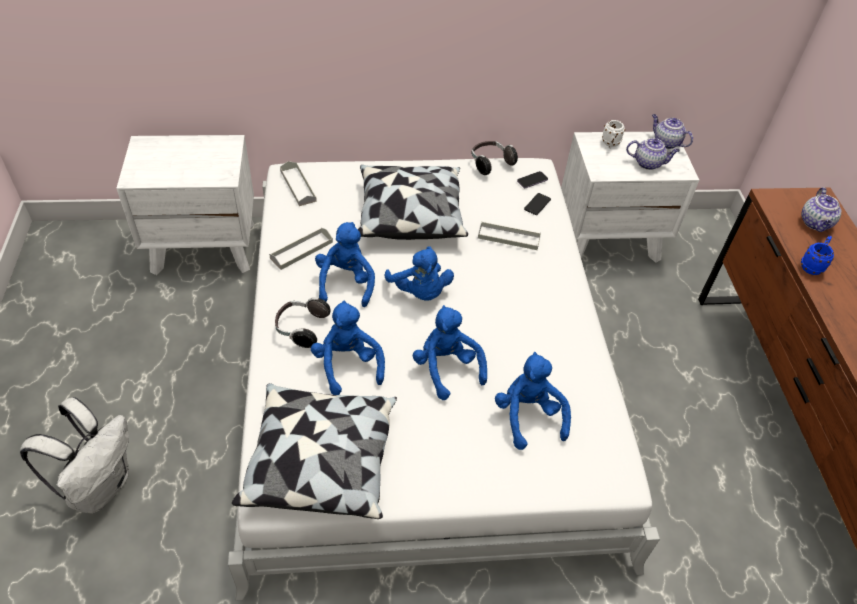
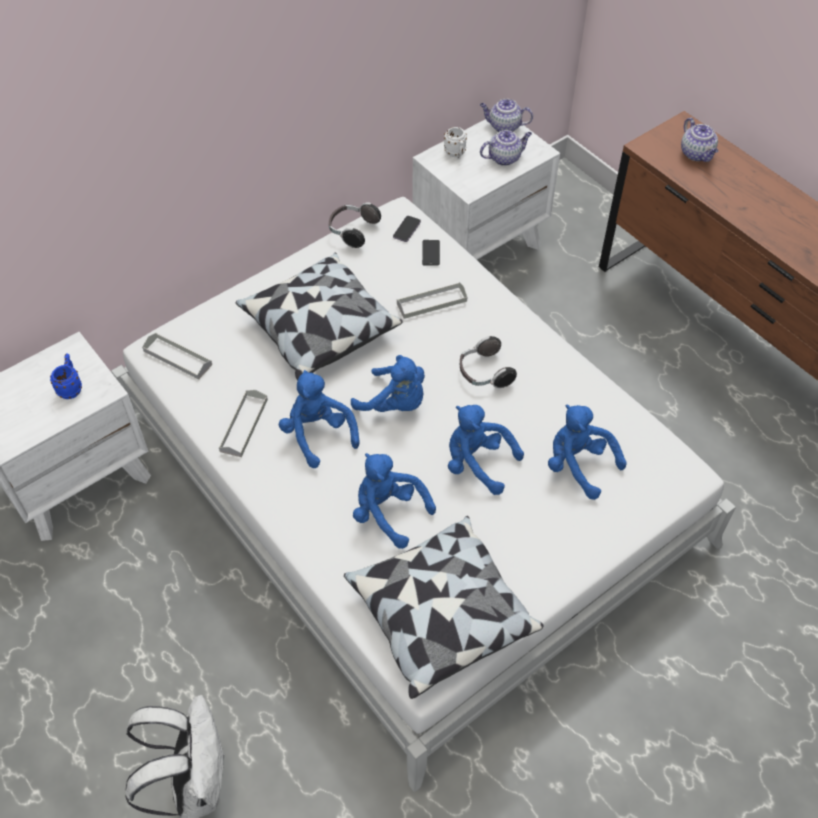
camera: 30 degrees left, 5 degrees up
(301, 328) = (315, 504): headphones -> headphones (484, 373)
(812, 266) = (721, 198): blue mug -> blue mug (71, 387)

